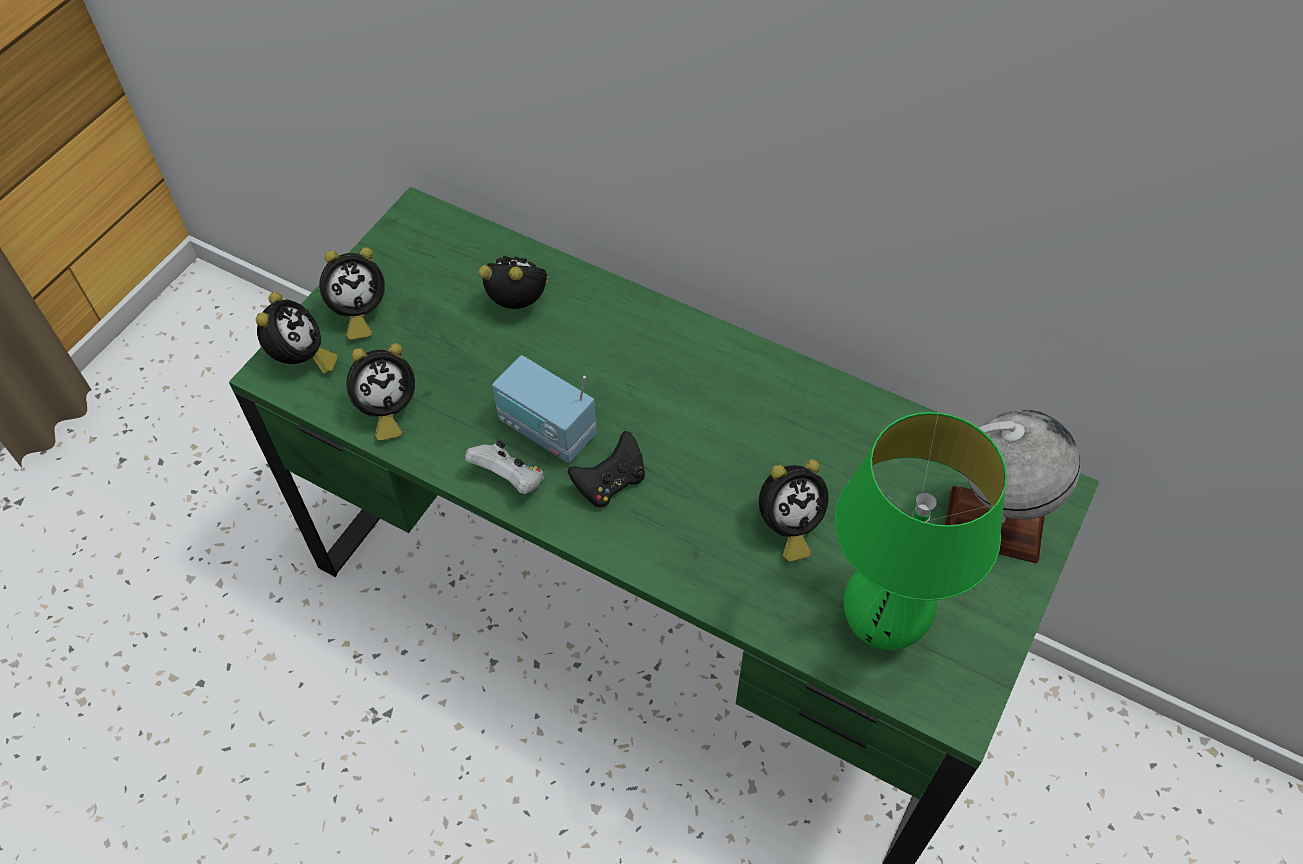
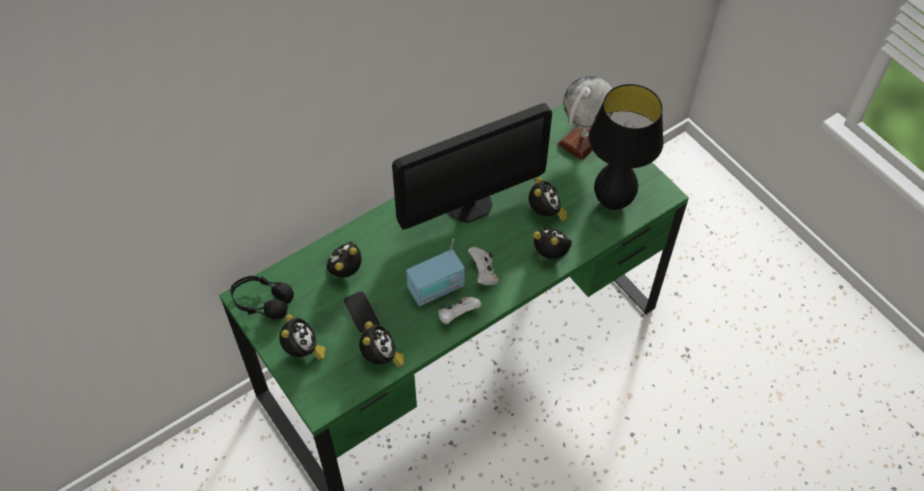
camera: 65 degrees left, 0 degrees up
(301, 360) = (320, 389): alarm clock -> alarm clock (552, 254)
(418, 235) = (262, 302): none -> black headphones
(455, 355) = (362, 313): none -> phone
(610, 483) = (483, 273): black game controller -> white game controller
(737, 410) = (470, 205): none -> monitor
(880, 626) = (612, 202): green table lamp -> black table lamp

